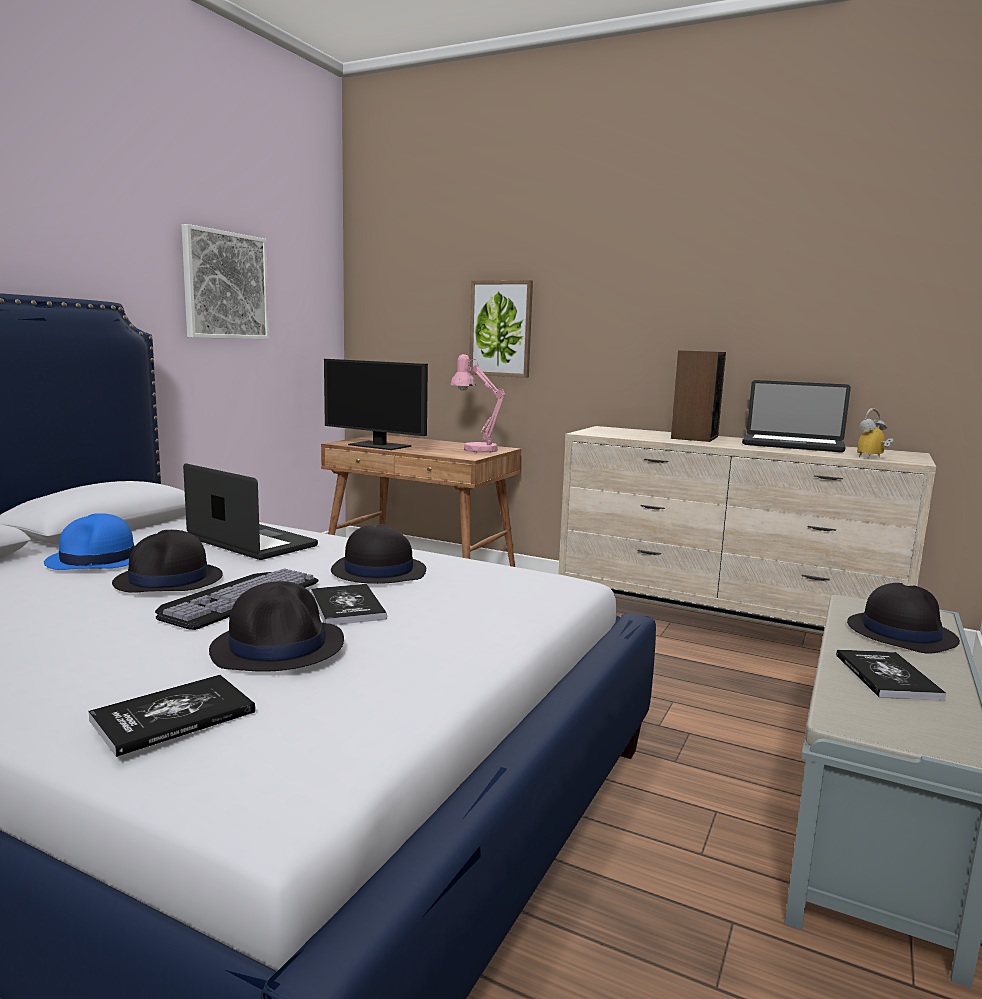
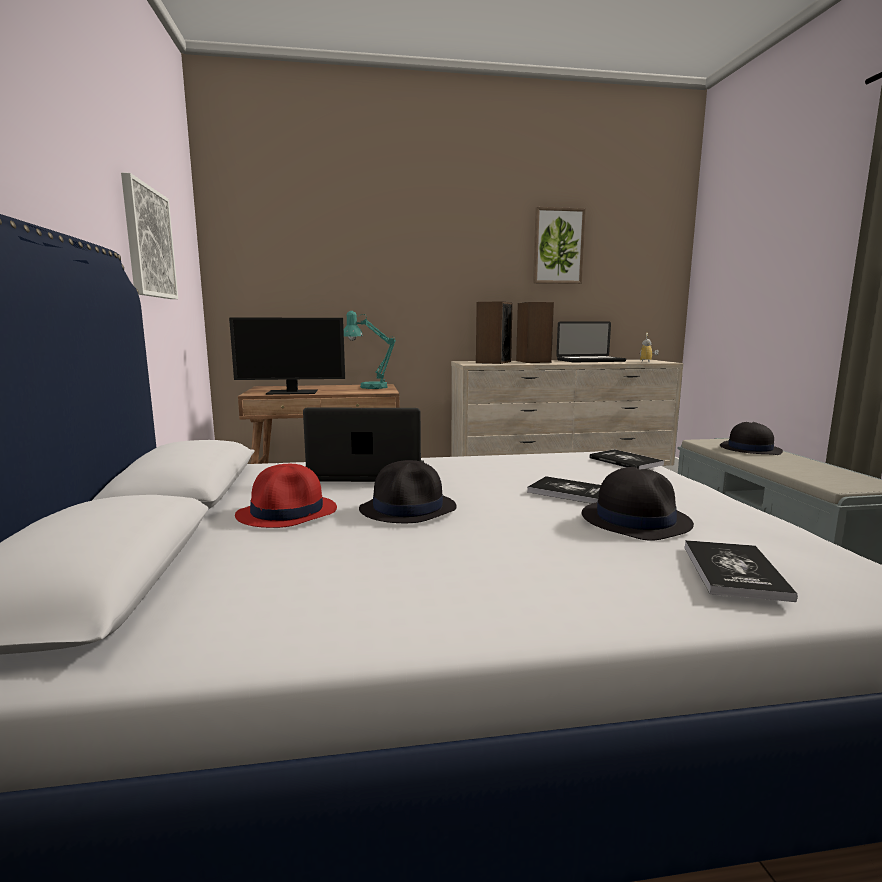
camera: 35 degrees left, 0 degrees up
(98, 560) = (288, 513): blue hat -> red hat
(236, 597) = (495, 504): keyboard -> none
(378, 571) = (513, 470): black hat -> none
(474, 449) = (368, 387): pink table lamp -> turquoise table lamp
(501, 329) = (366, 290): picture -> picture (558, 246)
(632, 433) = (493, 362): none -> speaker
(887, 676) = (796, 467): book -> book (625, 461)

